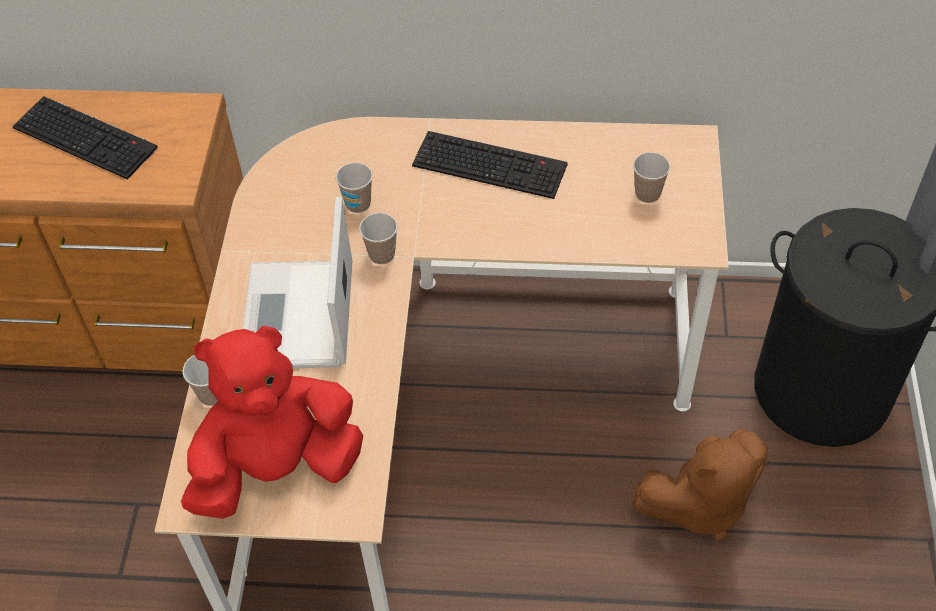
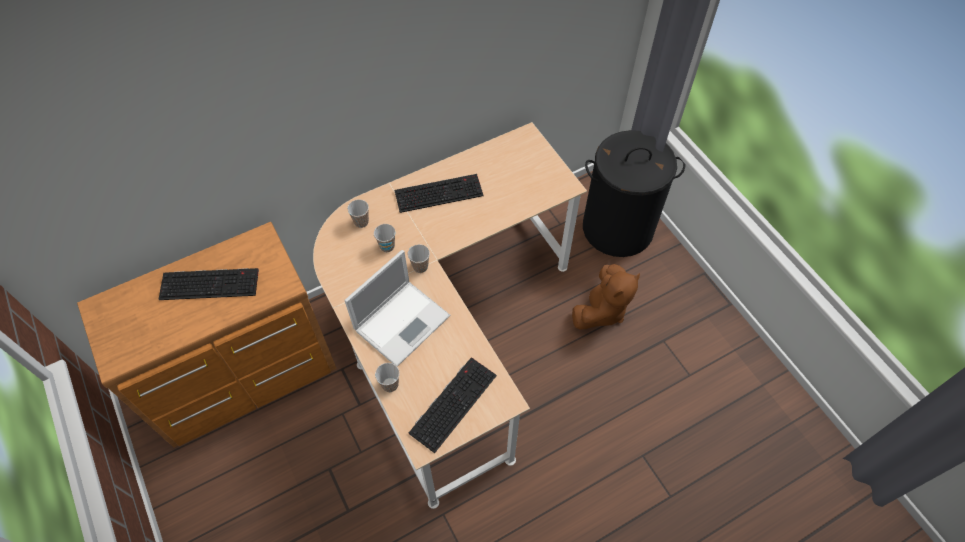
camera: 35 degrees left, 5 degrees up
(277, 467) = (453, 402): red plush toy -> keyboard
(298, 317) = (403, 321): laptop -> laptop turned 105 degrees counterclockwise
(647, 194) = (525, 172): cup -> cup (361, 222)

